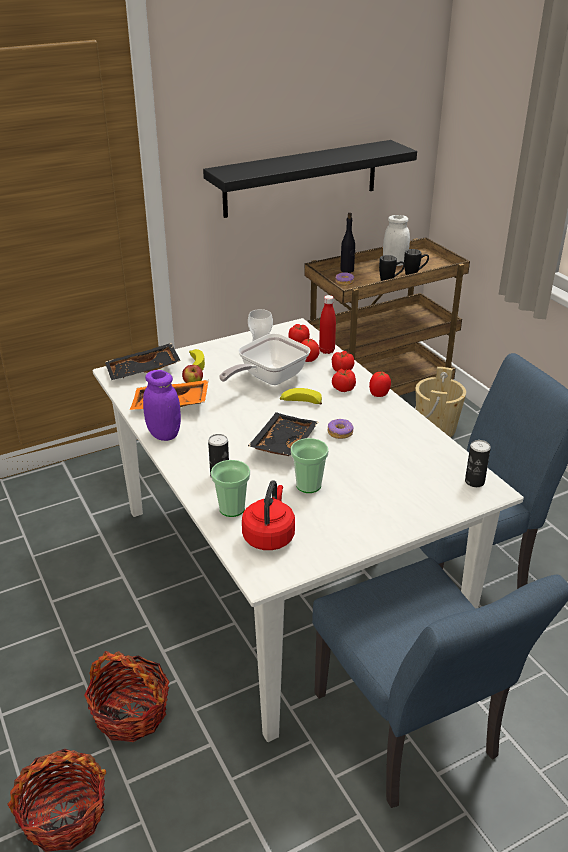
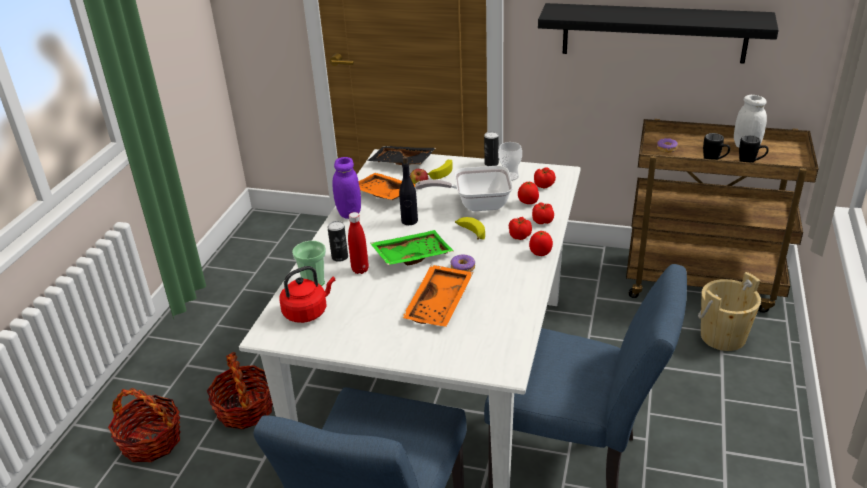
camera: 45 degrees right, 0 degrees up
(282, 443) = (412, 255): black tray -> green tray
(308, 485) = (382, 293): cup -> none
(326, 351) = (555, 201): red bottle -> red bottle (360, 270)
(347, 270) = (687, 139): black bottle -> black bottle (409, 221)
(369, 469) = (440, 304): none -> orange tray
(474, 481) = (503, 356): can -> can (491, 163)

